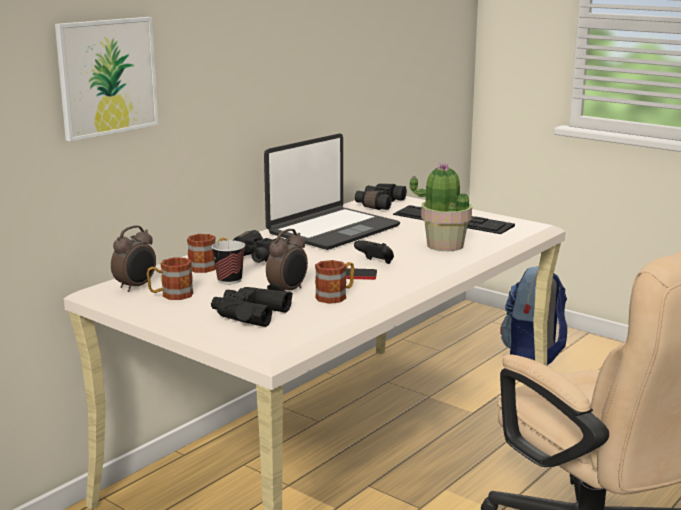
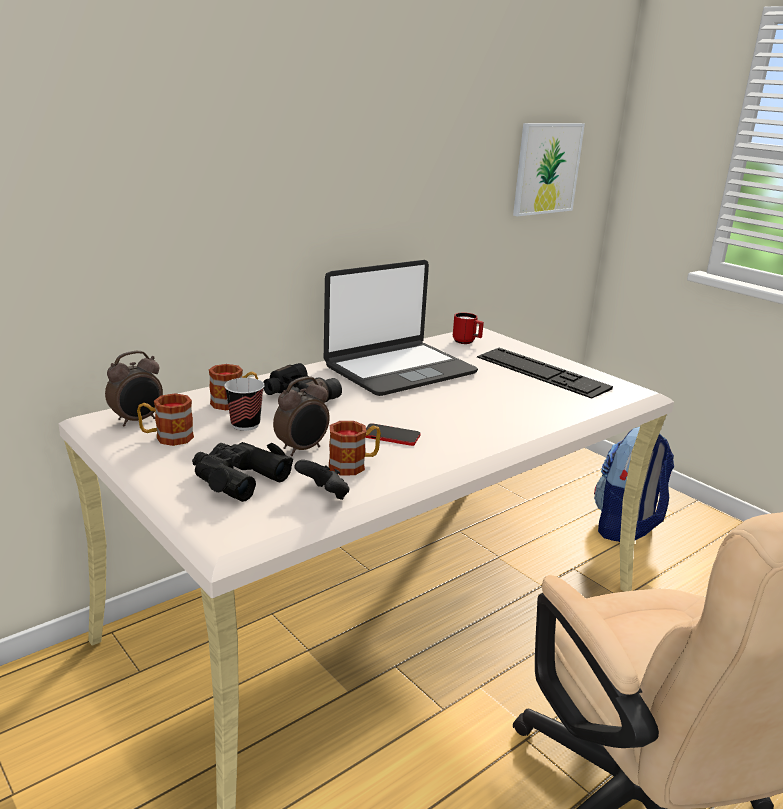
camera: 10 degrees right, 5 degrees up
(107, 77) = (124, 172): picture -> picture (547, 168)
(376, 263) = (425, 422): black game controller -> black game controller (324, 495)
(378, 204) = (467, 342): black binoculars -> red mug
(444, 245) = (518, 406): potted plant -> none

